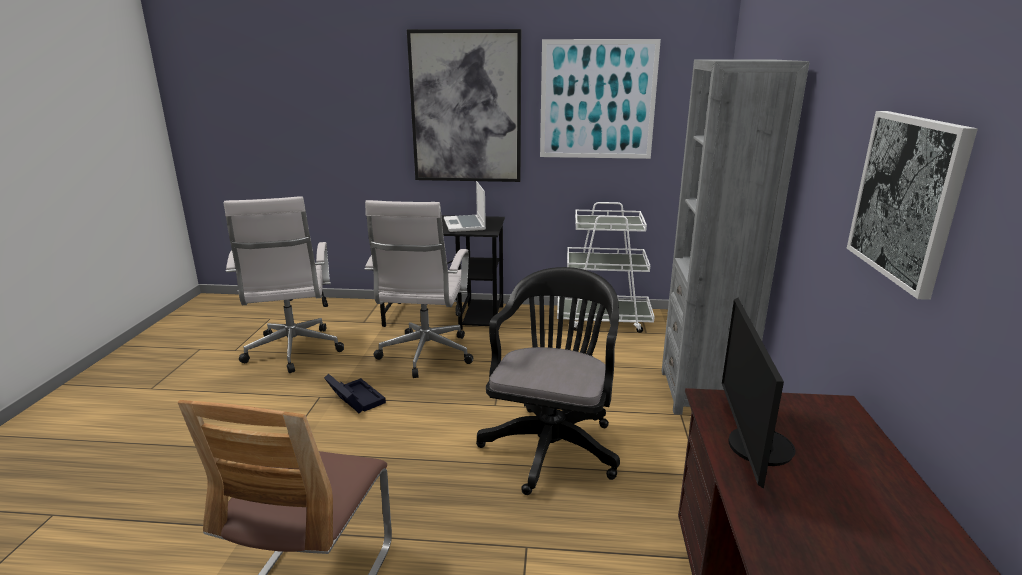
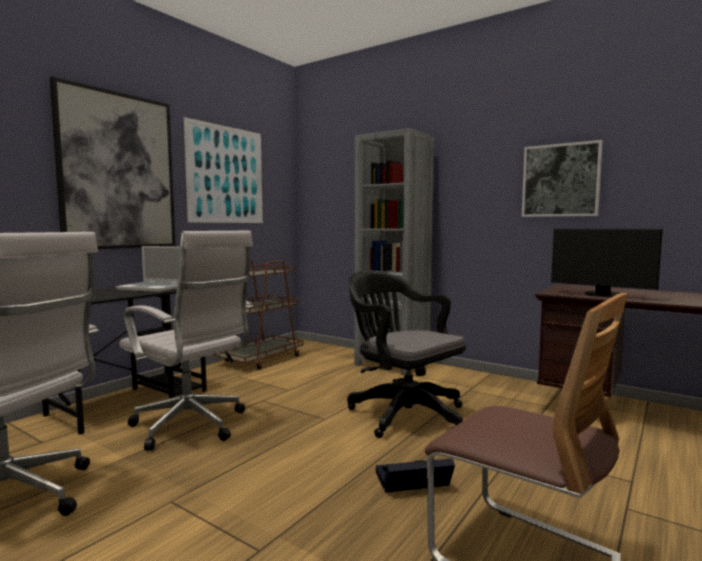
camera: 60 degrees left, 15 degrees down
(354, 399) = (213, 479): black storage box -> black storage box (411, 482)
(603, 320) = (261, 359): white cart -> brown cart

